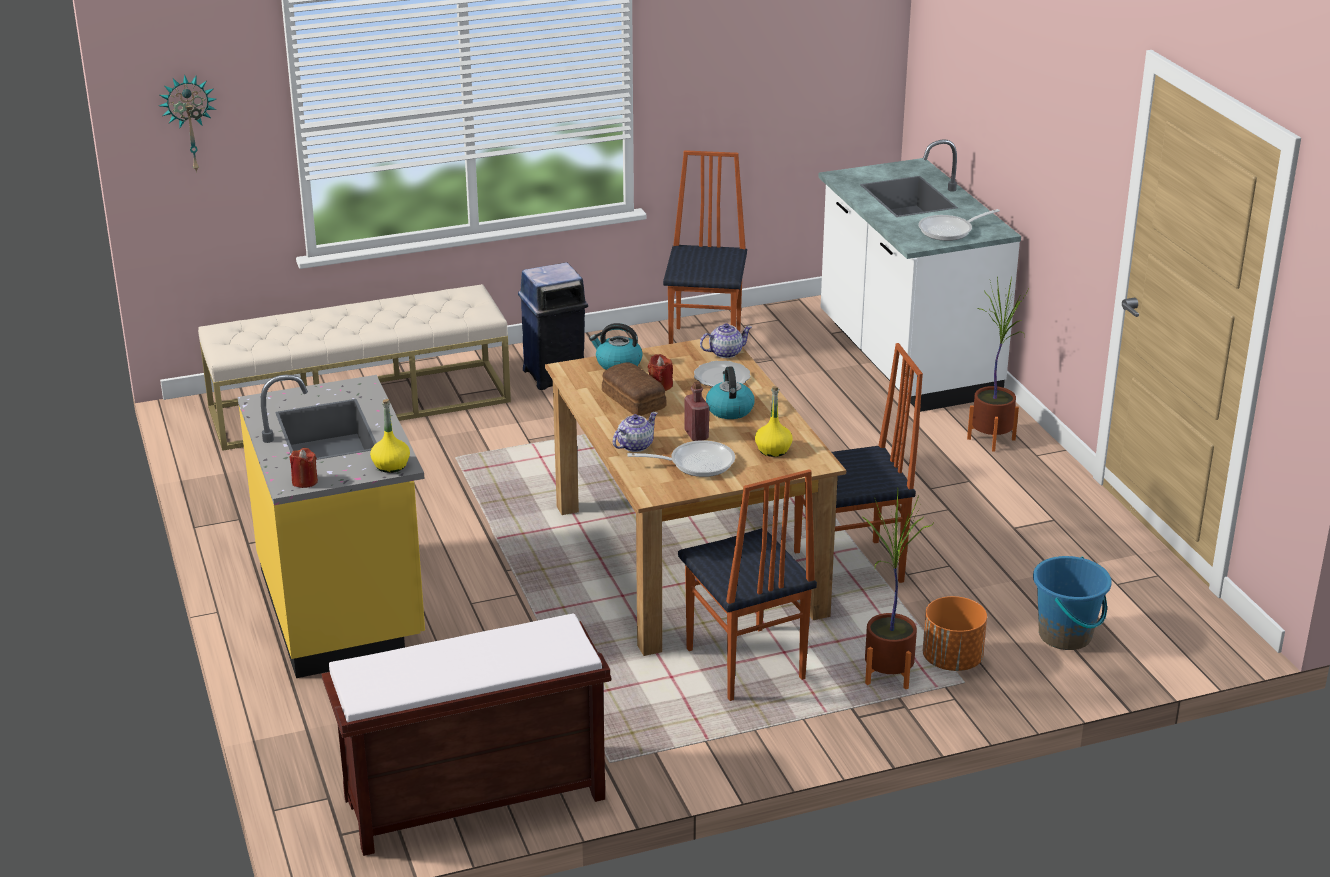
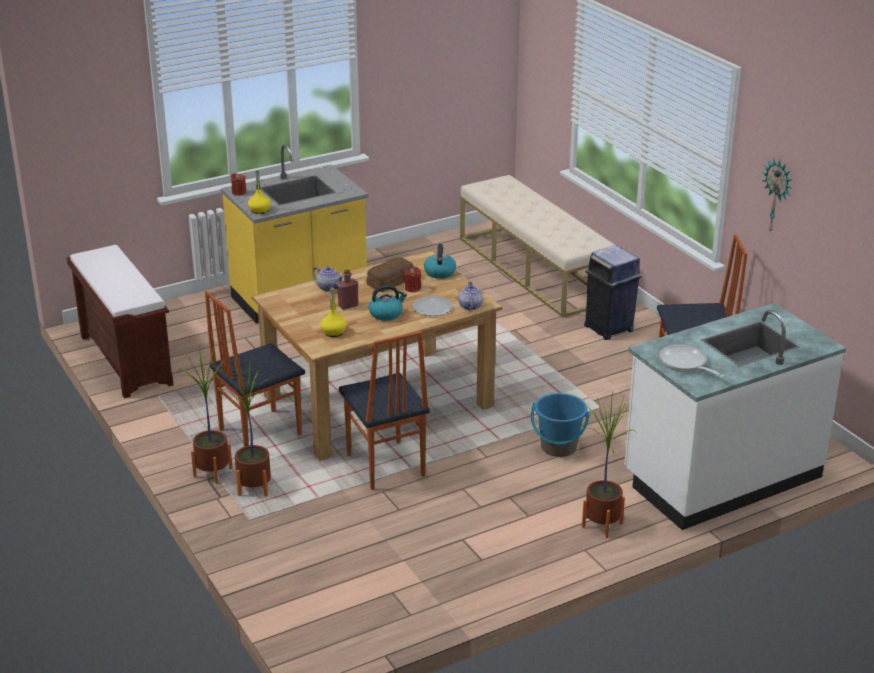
camera: 80 degrees right, 0 degrees up
(190, 122) = (538, 53): wall clock -> wall clock (777, 195)
(696, 463) = (310, 308): frying pan -> none
(725, 353) = (470, 306): teapot -> teapot turned 150 degrees counterclockwise
(843, 711) = (212, 473): none -> potted plant
(952, 661) = (275, 514): orange planter -> none
(1065, 635) = (314, 565): blue bucket -> blue bucket (558, 447)

